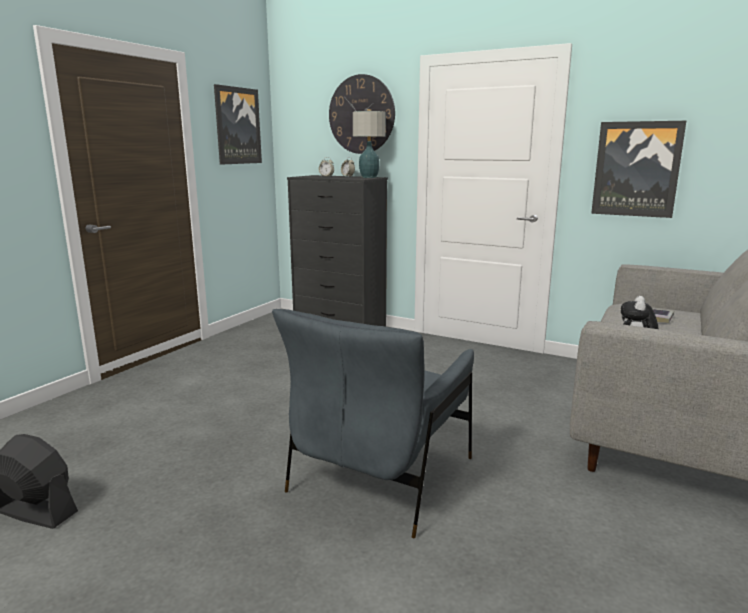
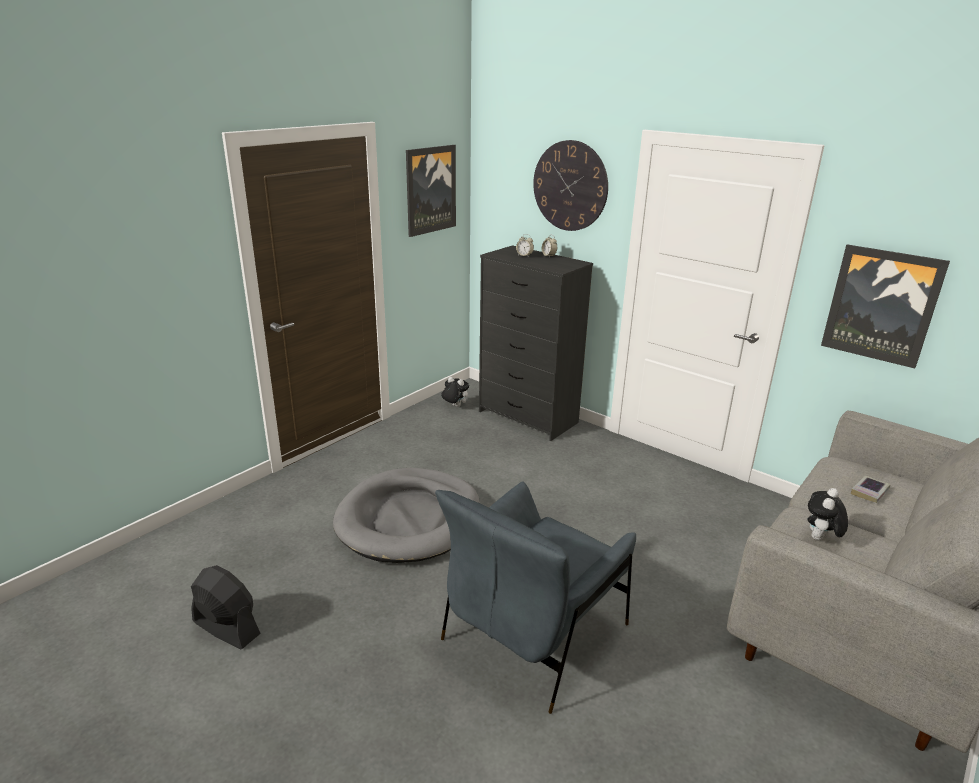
camera: 10 degrees right, 10 degrees up
(237, 404) = (409, 519): none -> grey dog bed
(270, 326) = (454, 406): none -> plush toy
(369, 177) = (572, 263): table lamp -> none

